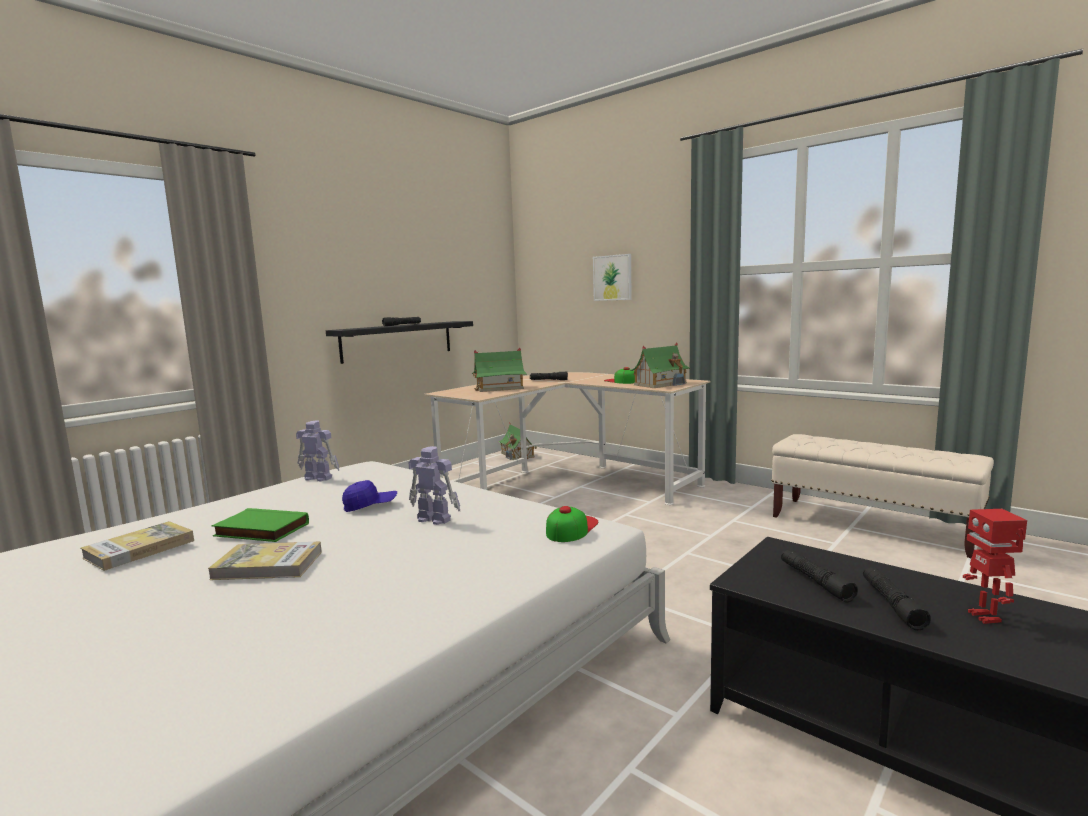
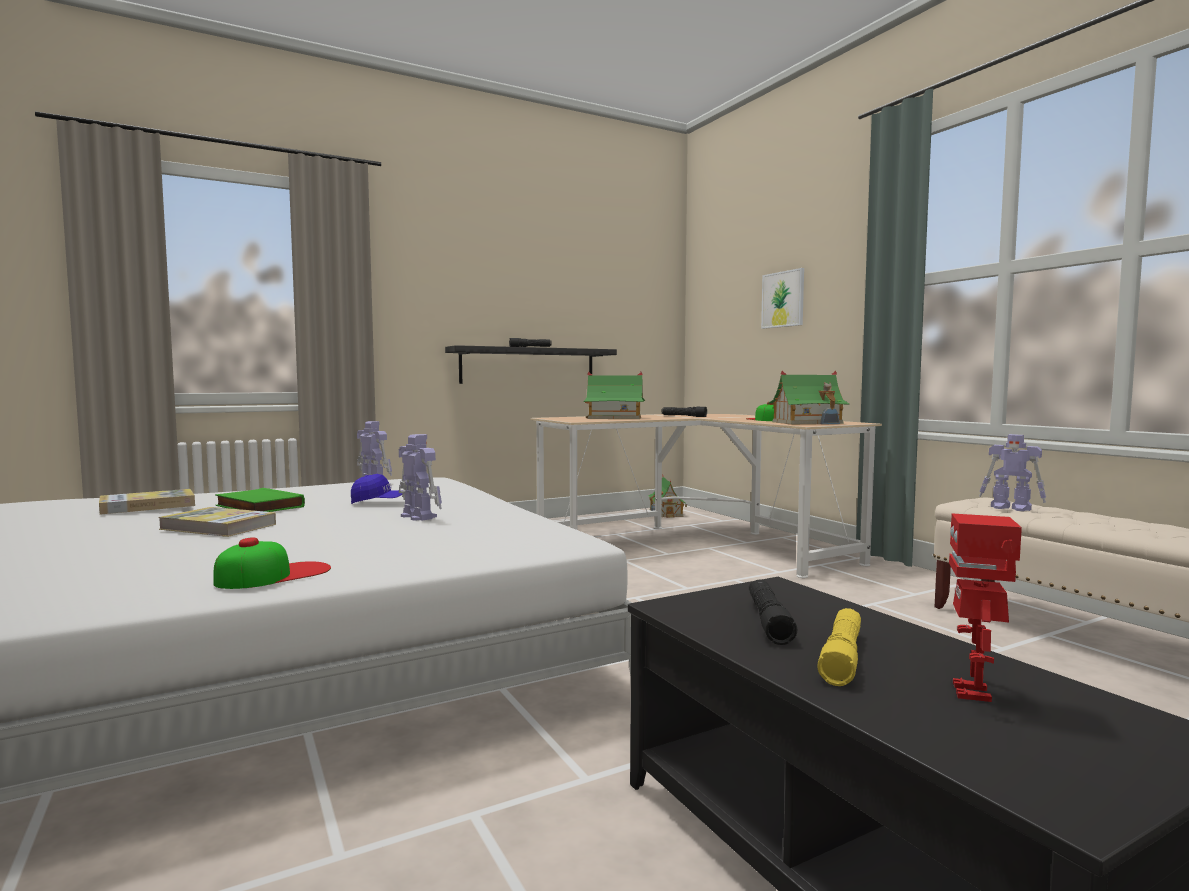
camera: 20 degrees right, 5 degrees down
(571, 528) = (542, 537): cap -> cap (274, 575)
(824, 444) = (1011, 508): none -> toy robot
(892, 604) = (842, 657): black flashlight -> yellow flashlight

